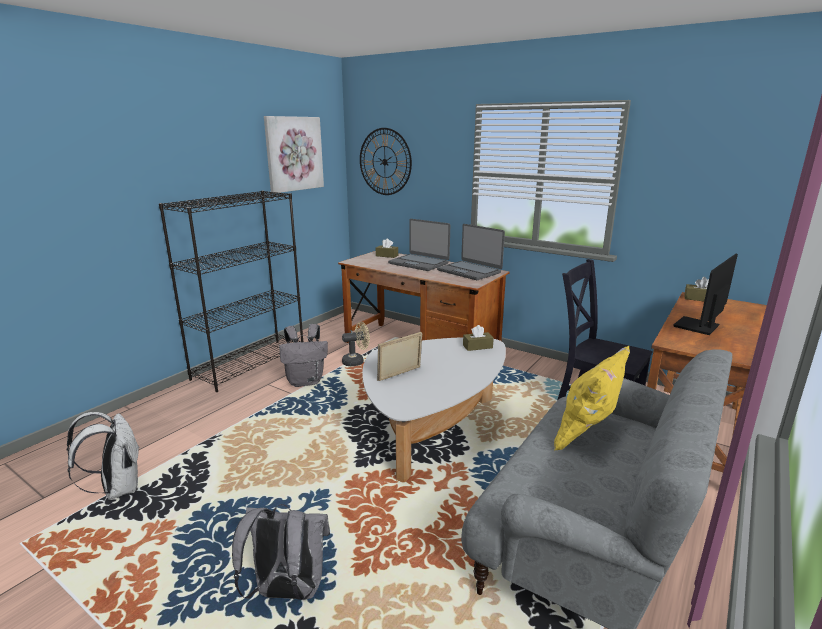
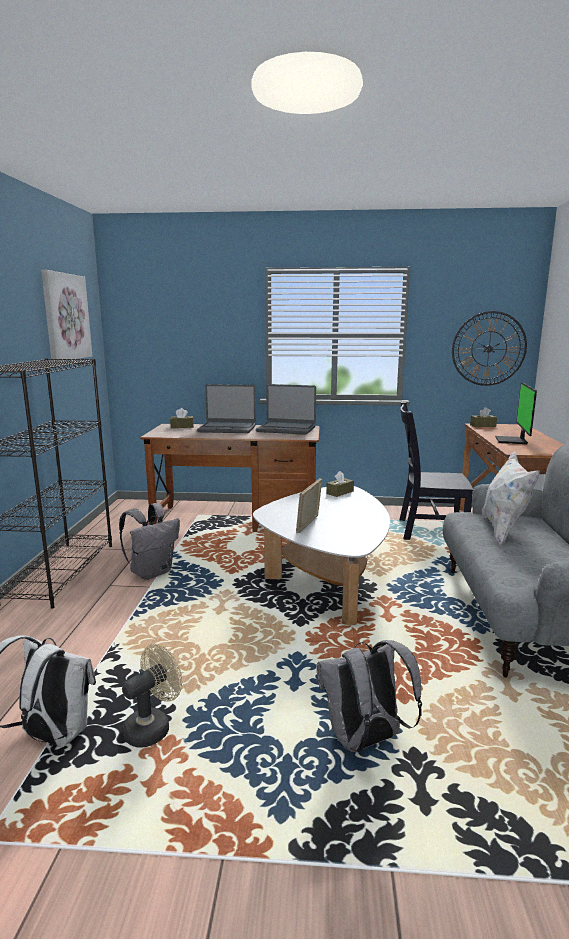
camera: 30 degrees left, 5 degrees down
(356, 361) = (185, 543): beige fan -> beige fan (153, 727)
(385, 162) = (157, 328): wall clock -> wall clock (488, 348)
(587, 434) = (503, 530): yellow pillow -> white pillow

